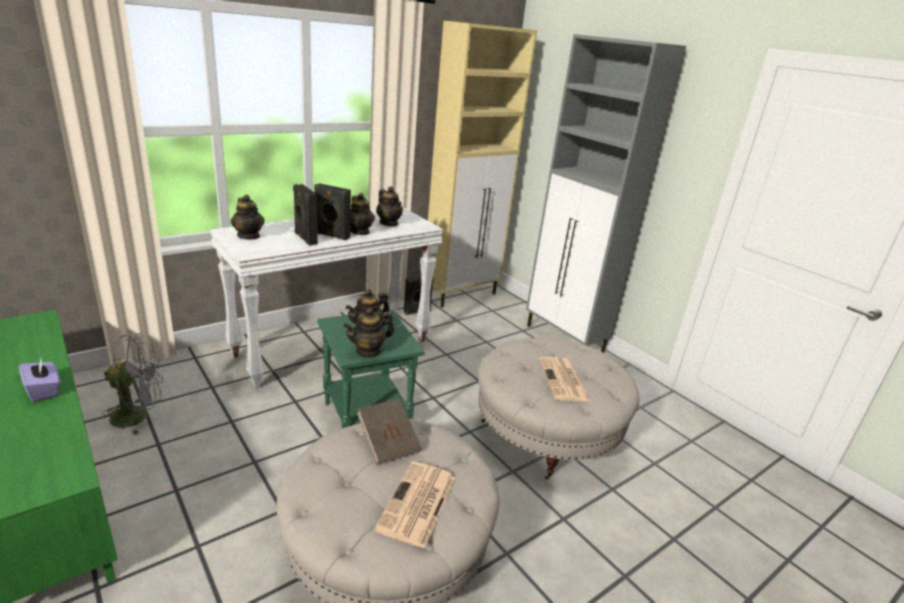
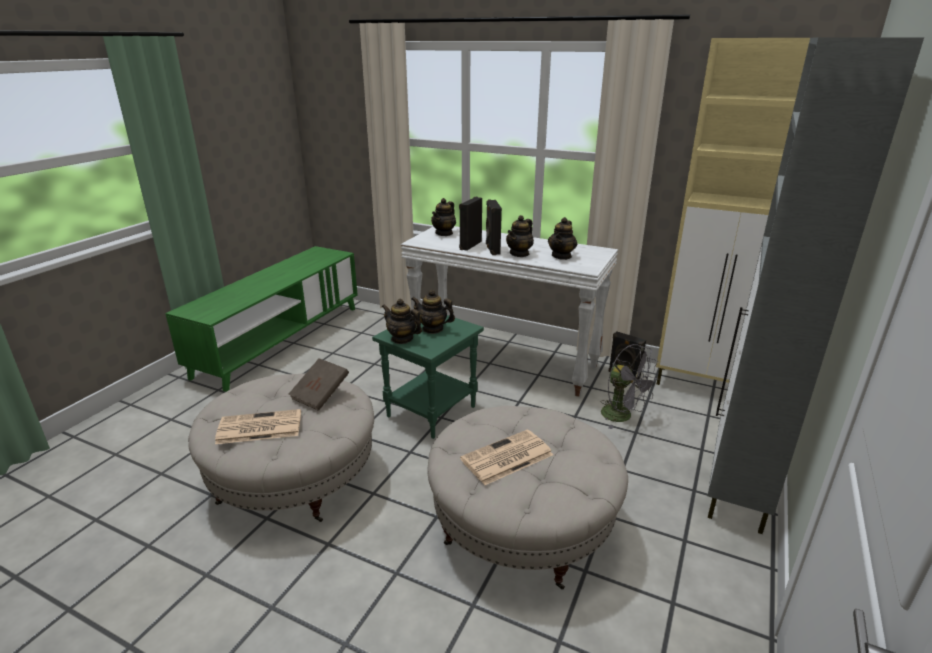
camera: 65 degrees right, 0 degrees up
(44, 390) = (276, 282): purple tissue box -> none
(138, 415) = (351, 335): grey fan -> grey fan (622, 416)

